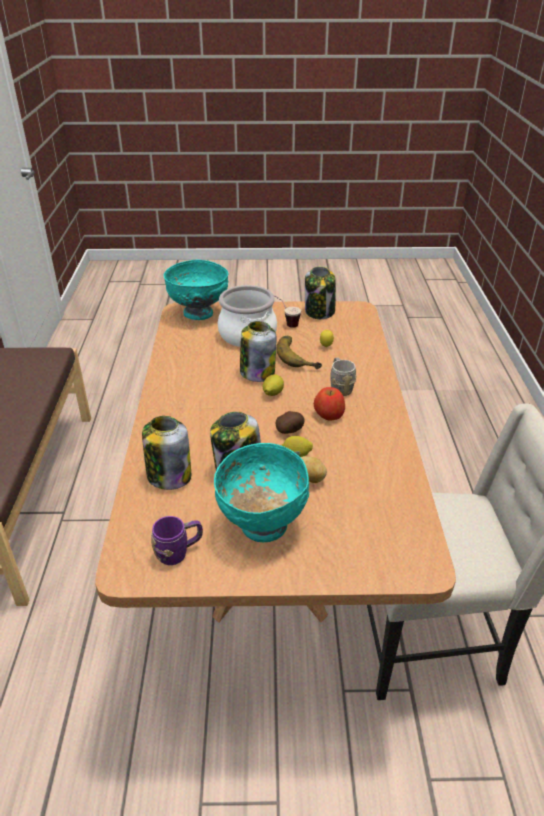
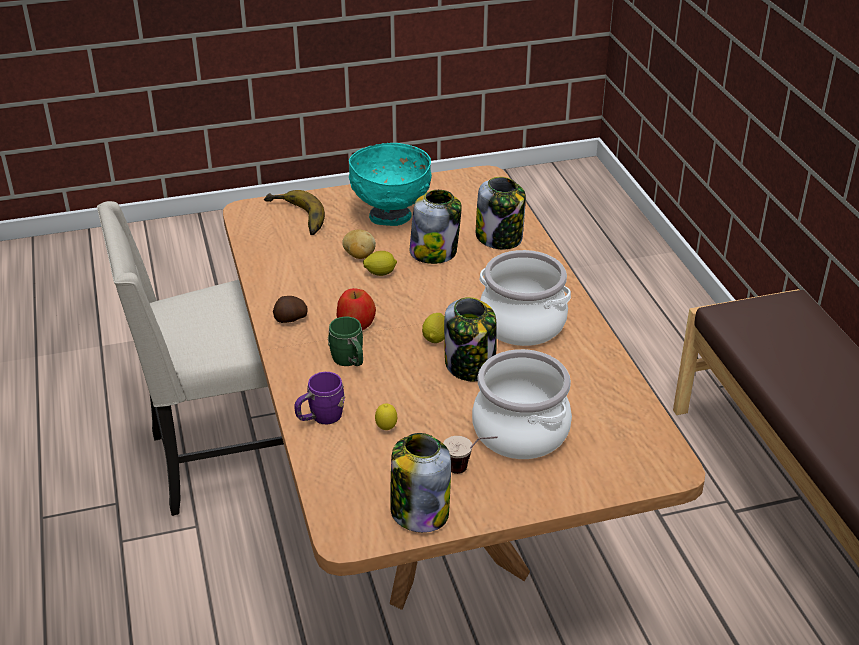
camera: 165 degrees right, 0 degrees up
(179, 552) = (451, 191): purple mug -> purple mug (320, 418)
(198, 314) = (631, 464): turquoise bowl -> none
(204, 393) = (522, 324): none -> cooking pot
(290, 430) = (396, 297): potato -> potato (290, 319)
(300, 355) = (421, 405): banana -> banana (294, 218)
(340, 387) = (350, 362): grey mug -> green mug

